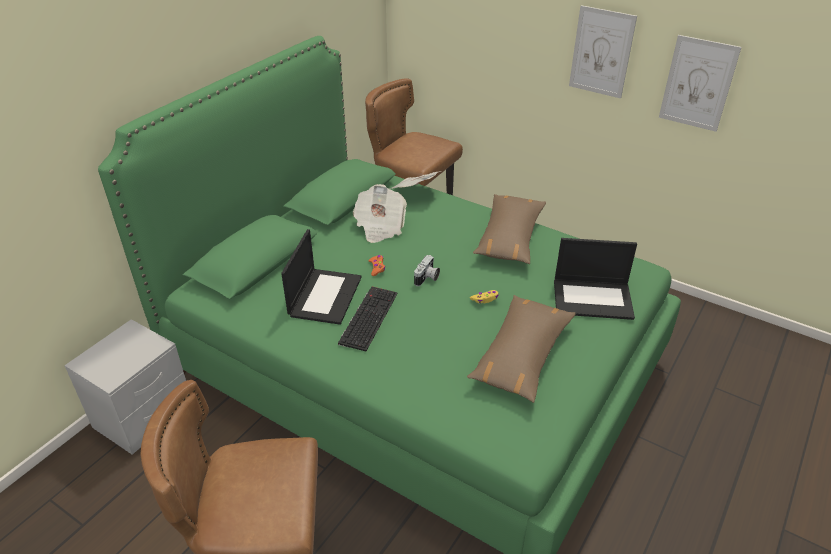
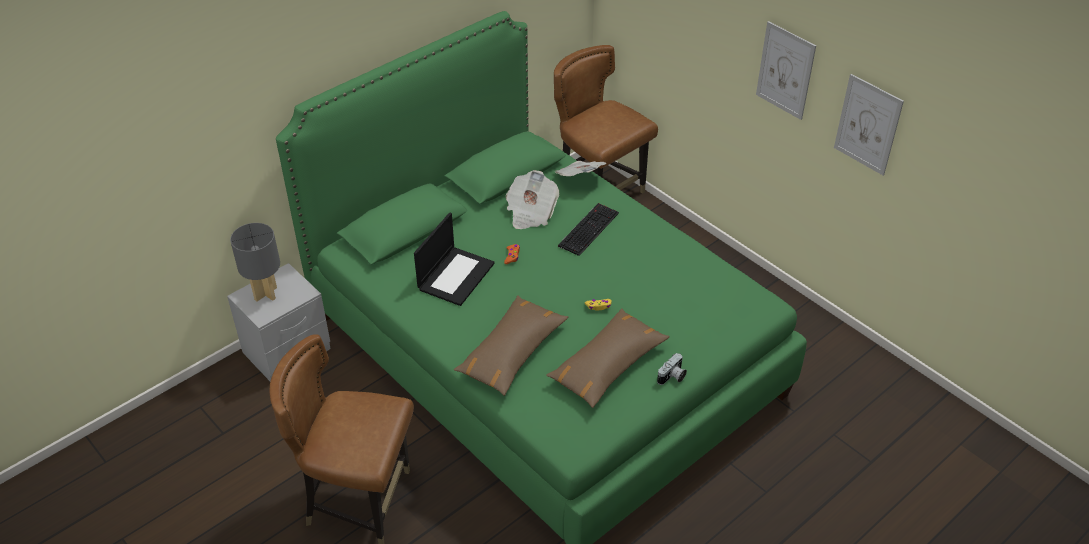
camera: 15 degrees right, 5 degrees up
(111, 355) = (266, 294): none -> grey table lamp
(368, 317) = (486, 303): keyboard -> keyboard (588, 228)
(427, 278) = (554, 275): camera -> camera (672, 377)
(509, 237) = (652, 246): brown pillow -> brown pillow (511, 352)
(593, 298) = (700, 325): laptop -> none

